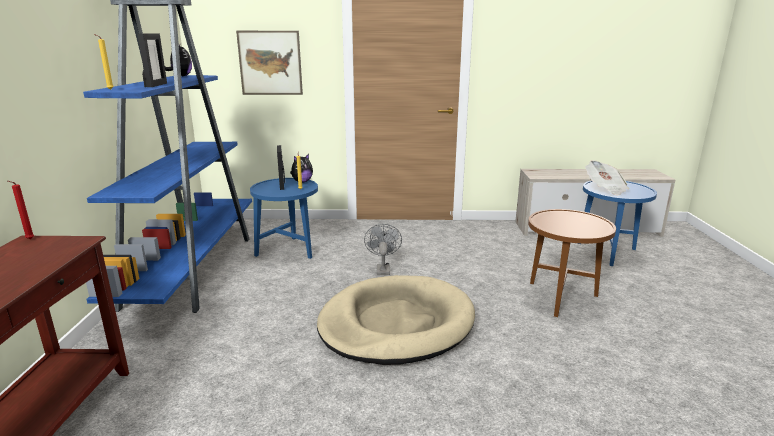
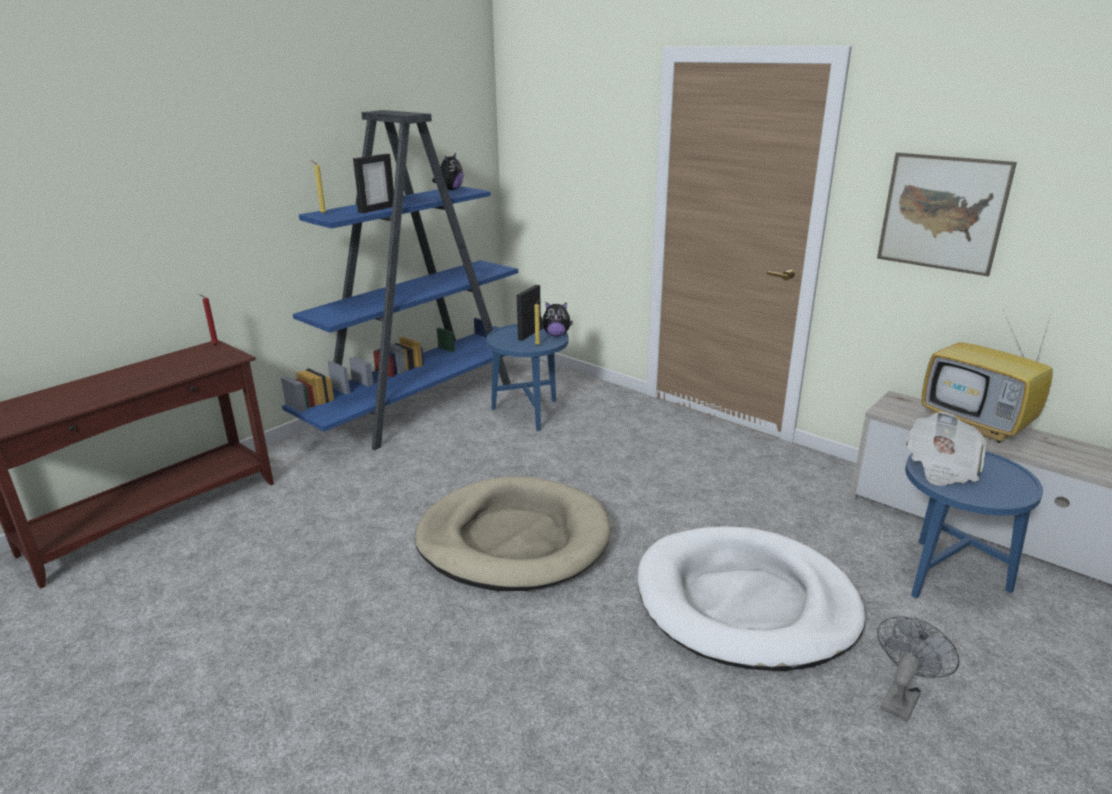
camera: 40 degrees right, 5 degrees up
(270, 63) = (577, 174): picture -> picture (942, 213)
(382, 269) = (591, 472): grey fan -> grey fan (901, 697)
(560, 299) = (745, 603): brown side table -> white dog bed
(578, 172) = (977, 425): none -> television

